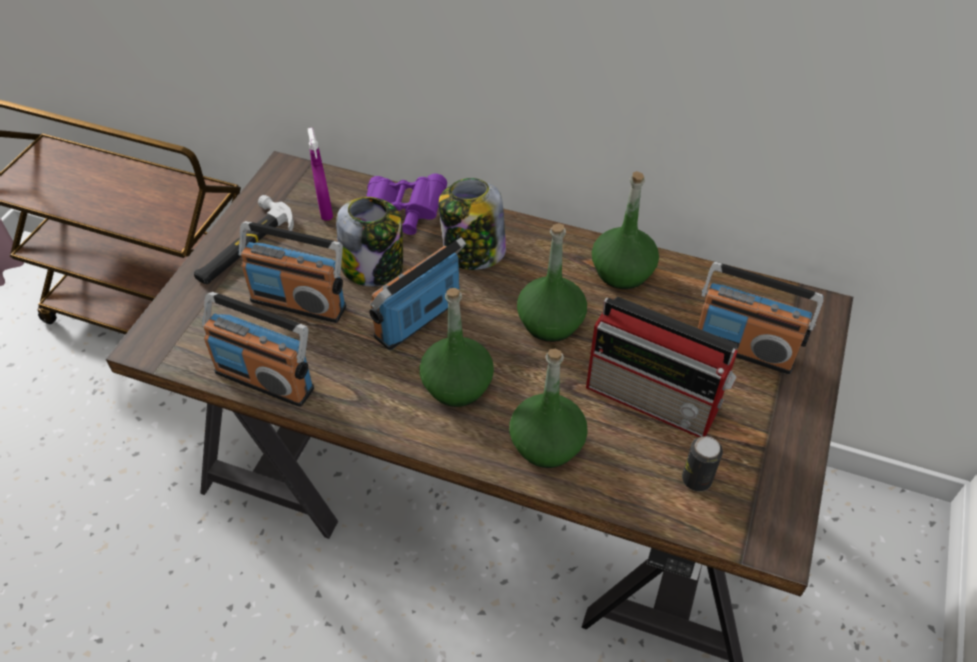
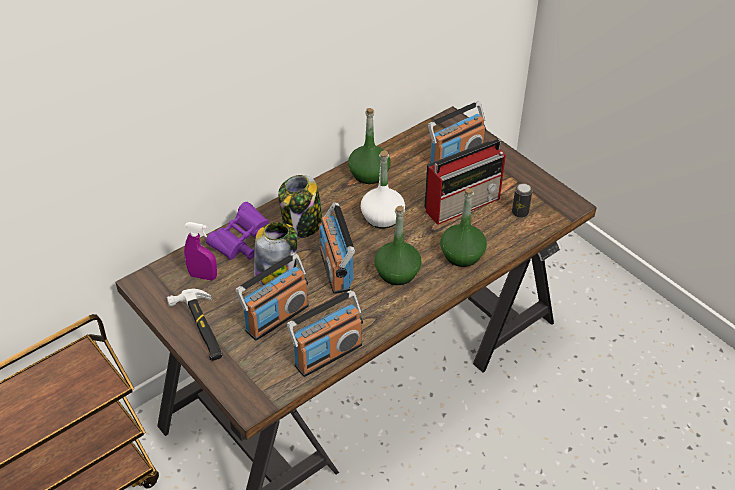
camera: 60 degrees left, 5 degrees down
(550, 322) = (382, 217): green bottle -> white bottle

